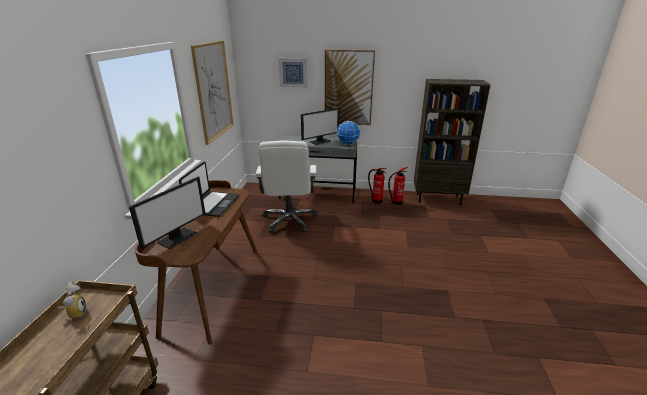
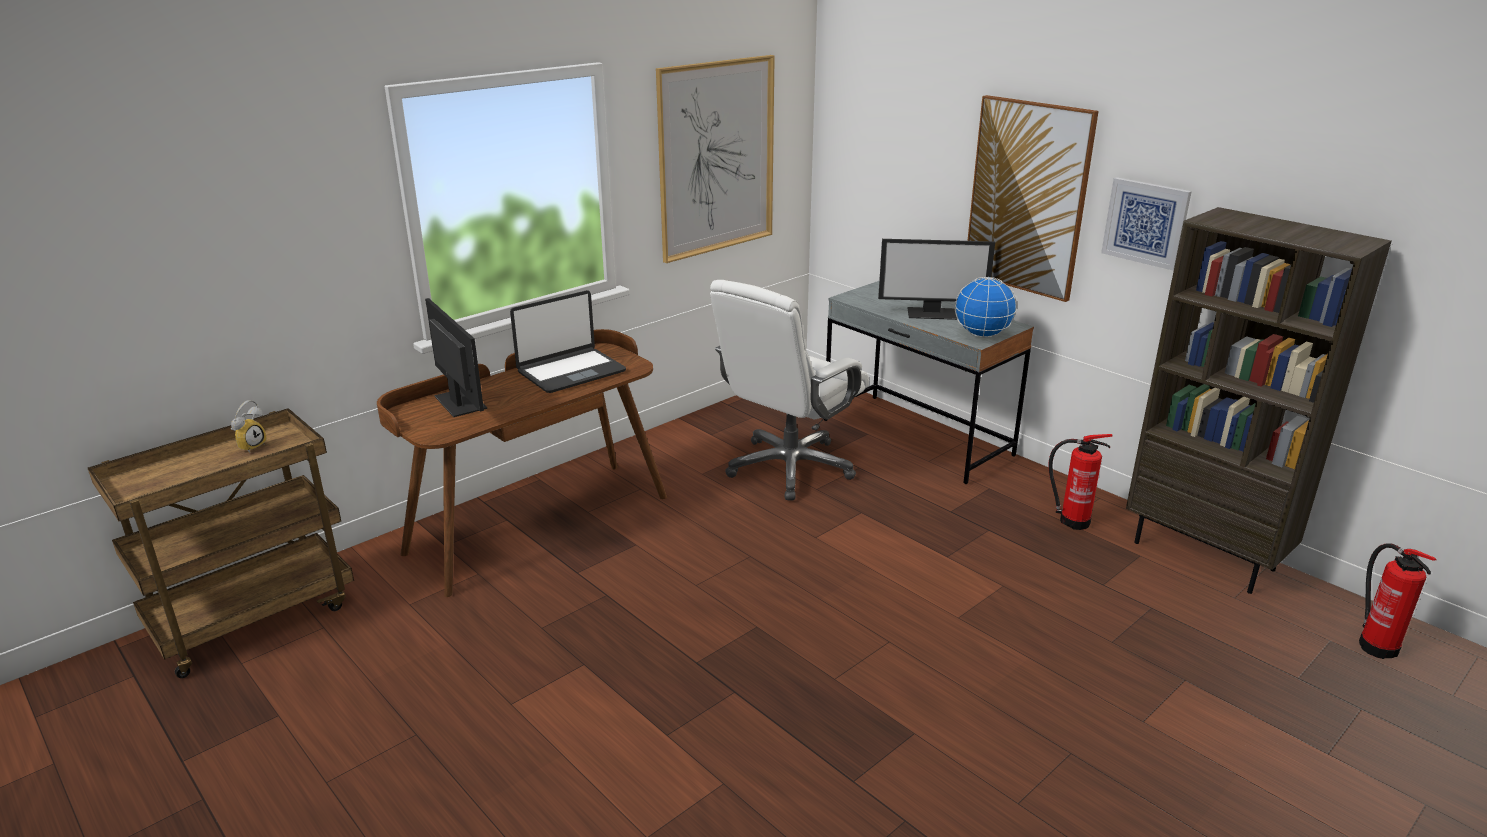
camera: 40 degrees right, 0 degrees up
(177, 237) = (459, 402): monitor -> monitor turned 105 degrees counterclockwise
(293, 72) = (917, 139): picture -> picture (1146, 222)
(376, 200) = (1028, 499): fire extinguisher -> fire extinguisher (1375, 645)

